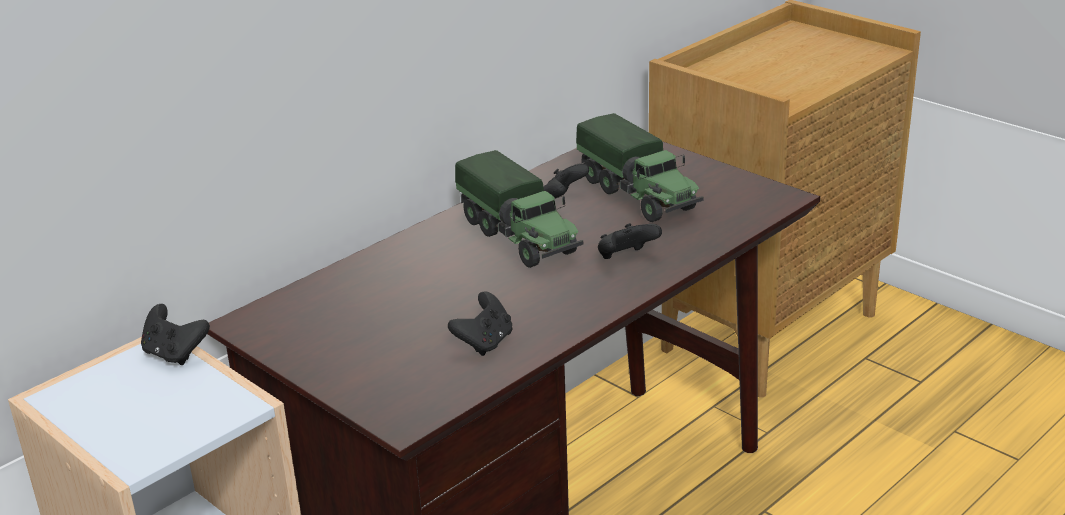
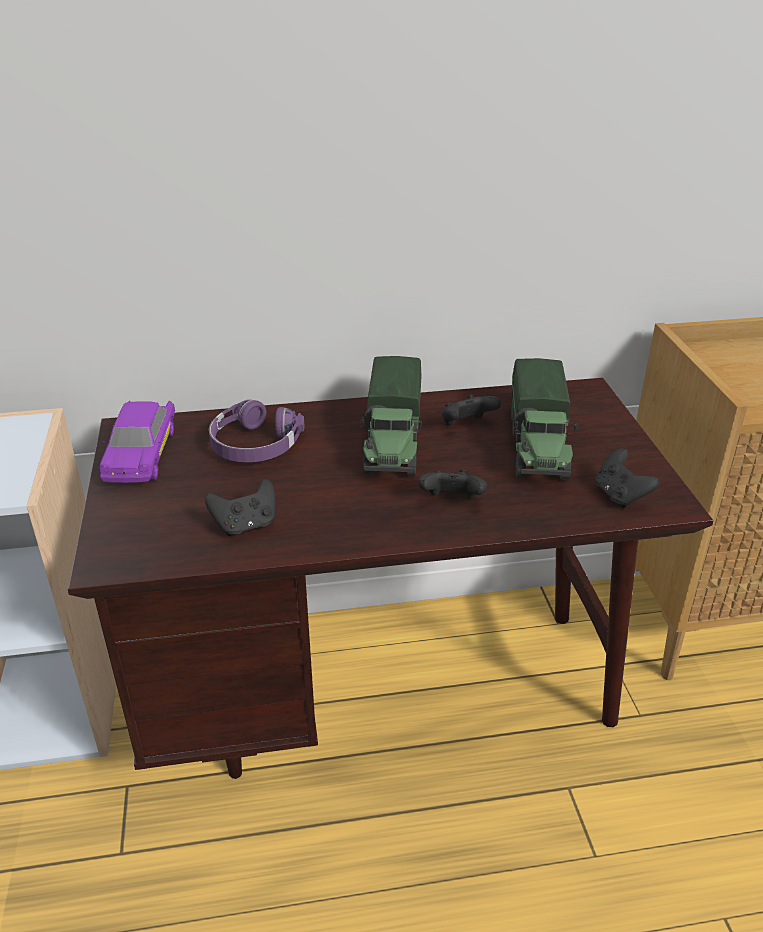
camera: 35 degrees right, 5 degrees up
(175, 354) = (35, 432): black game controller -> black game controller (620, 495)
(298, 335) = (141, 454): none -> purple toy car
(396, 285) = (254, 444): none -> purple headphones

